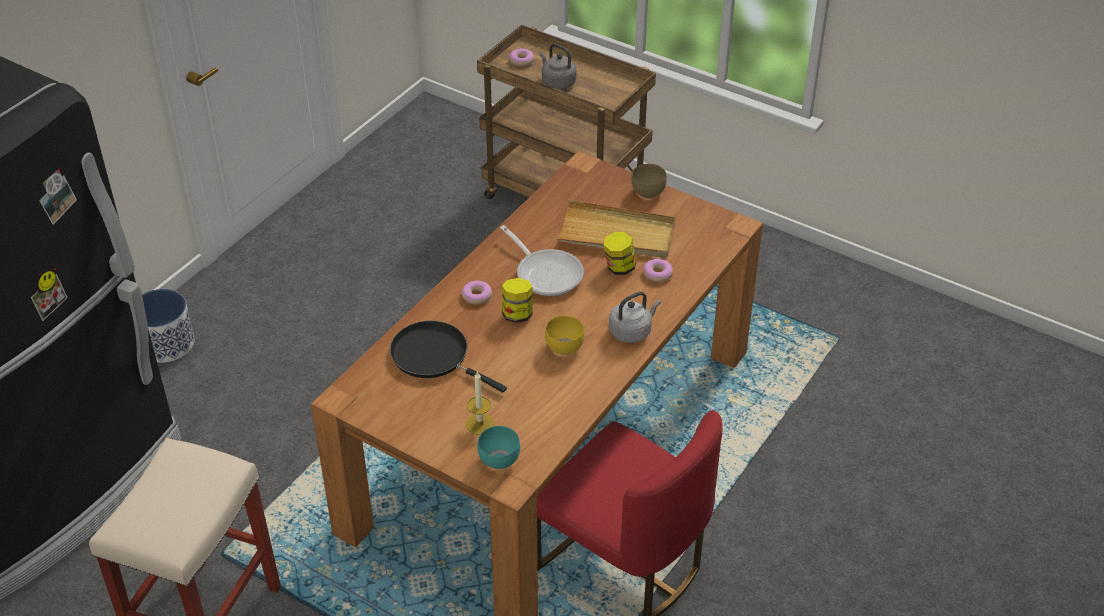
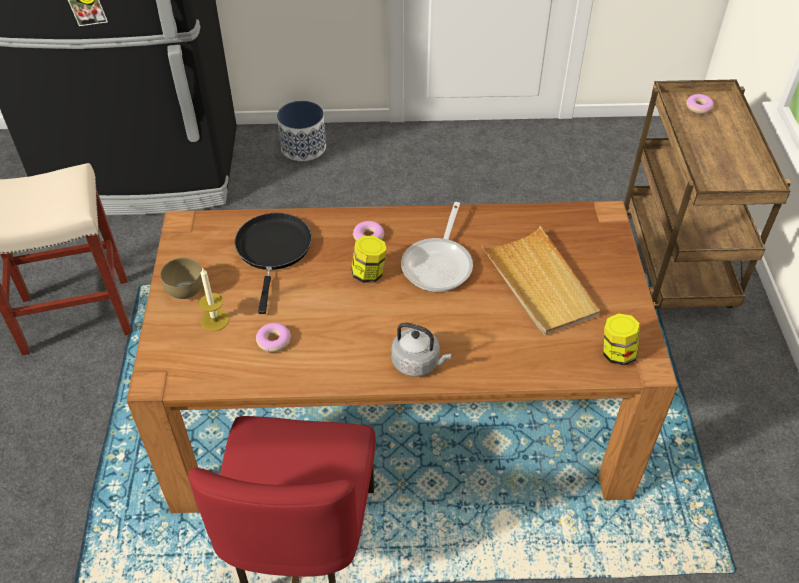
camera: 55 degrees right, 5 degrees up
(501, 460) = (180, 356): turquoise bowl -> none
(557, 82) = (700, 141): grey kettle -> none
(566, 347) = (356, 326): yellow bowl -> none
(619, 267) = (496, 309): jar -> jar (617, 353)
(647, 193) = (620, 275): brown bowl -> brown bowl (184, 290)
(657, 274) = (515, 341): donut -> donut (274, 341)

